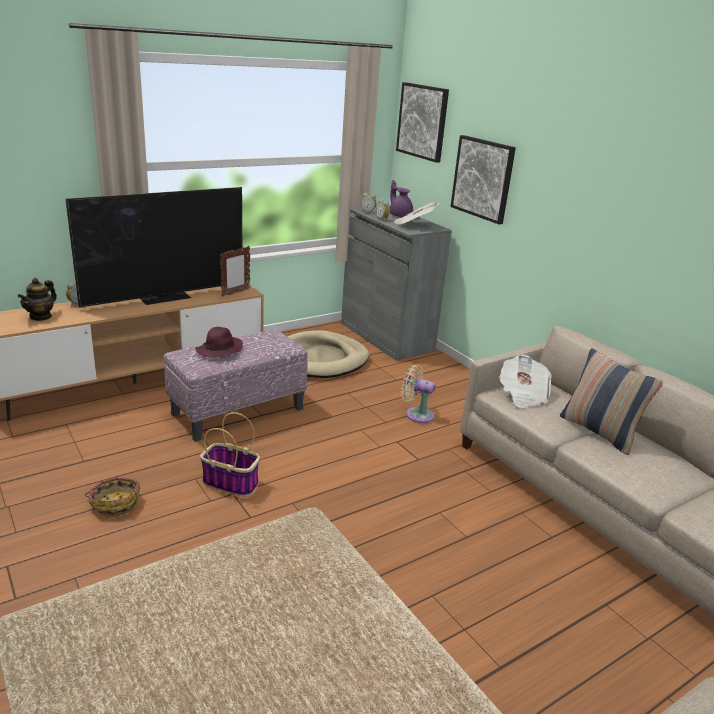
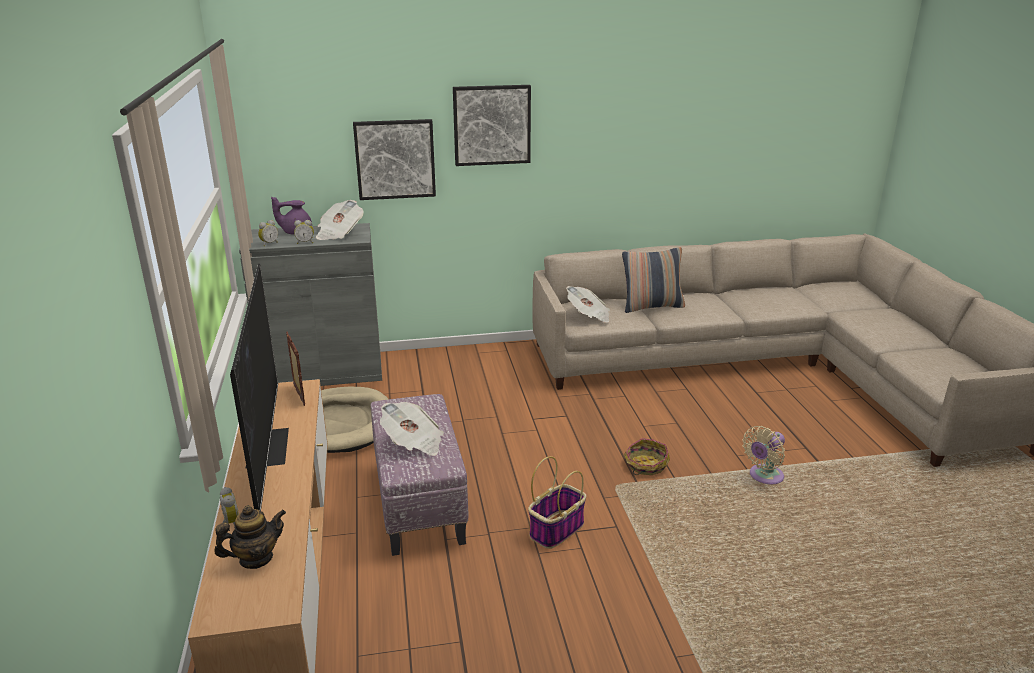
camera: 65 degrees left, 0 degrees up
(41, 316) = (256, 558): teapot -> teapot turned 75 degrees counterclockwise
(115, 503) = (559, 618): basket -> basket (645, 465)
(219, 350) = (413, 443): purple hat -> newspaper
(416, 414) = (493, 397): beige fan -> beige fan (764, 477)
(422, 121) = (276, 120): picture -> picture (492, 125)

